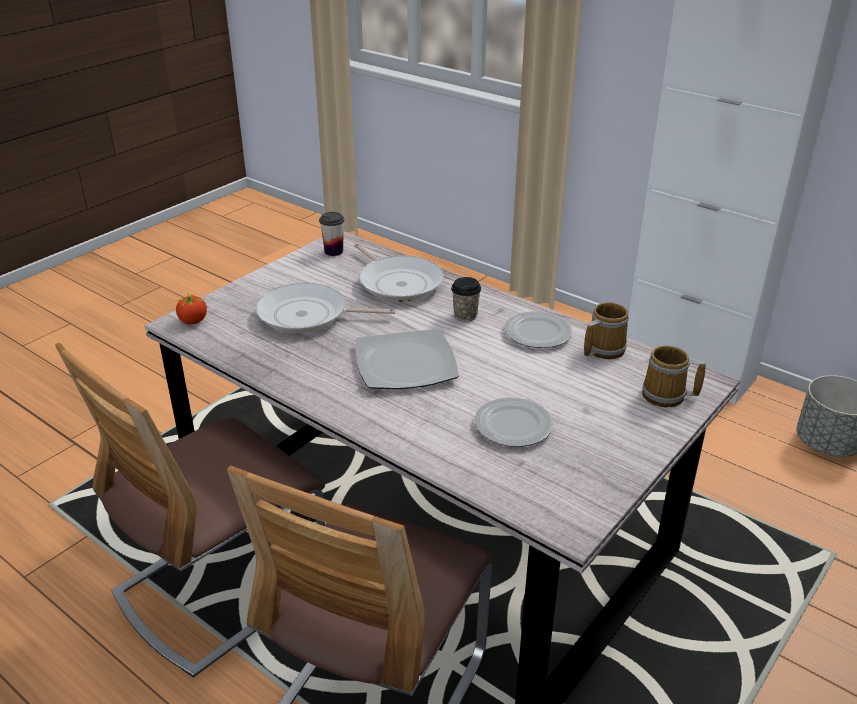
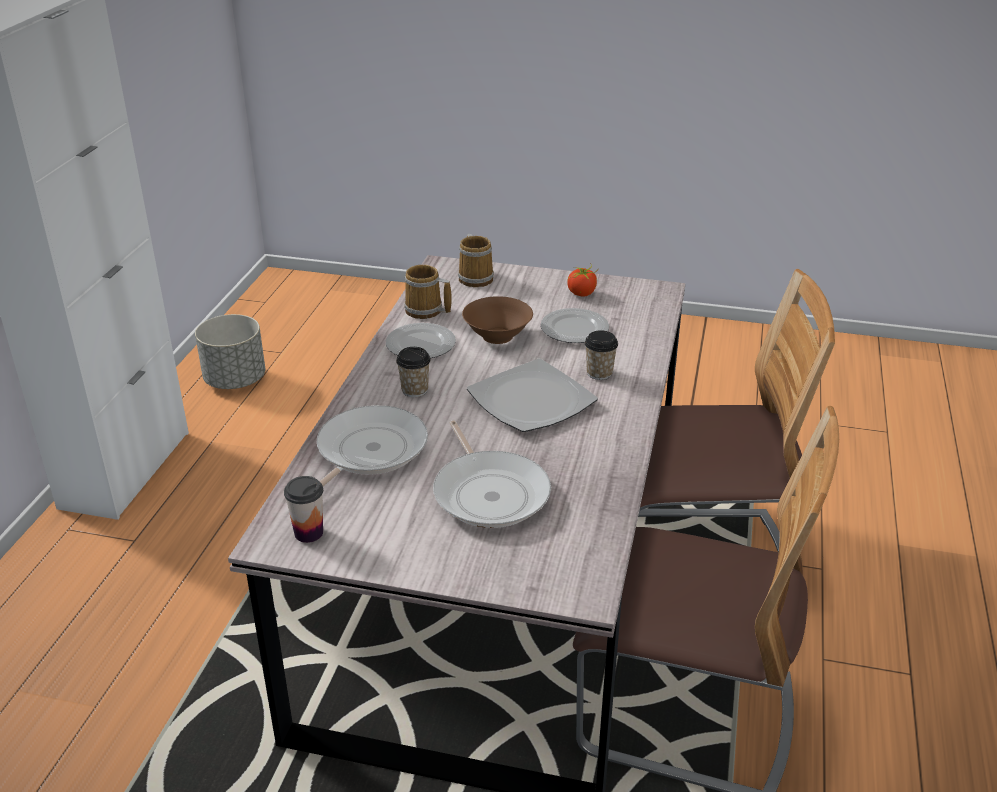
camera: 115 degrees left, 0 degrees up
(193, 321) = (571, 581): tomato -> tomato (581, 293)
(420, 413) = (599, 373): none -> cup
(528, 376) = (497, 336): none -> brown bowl

